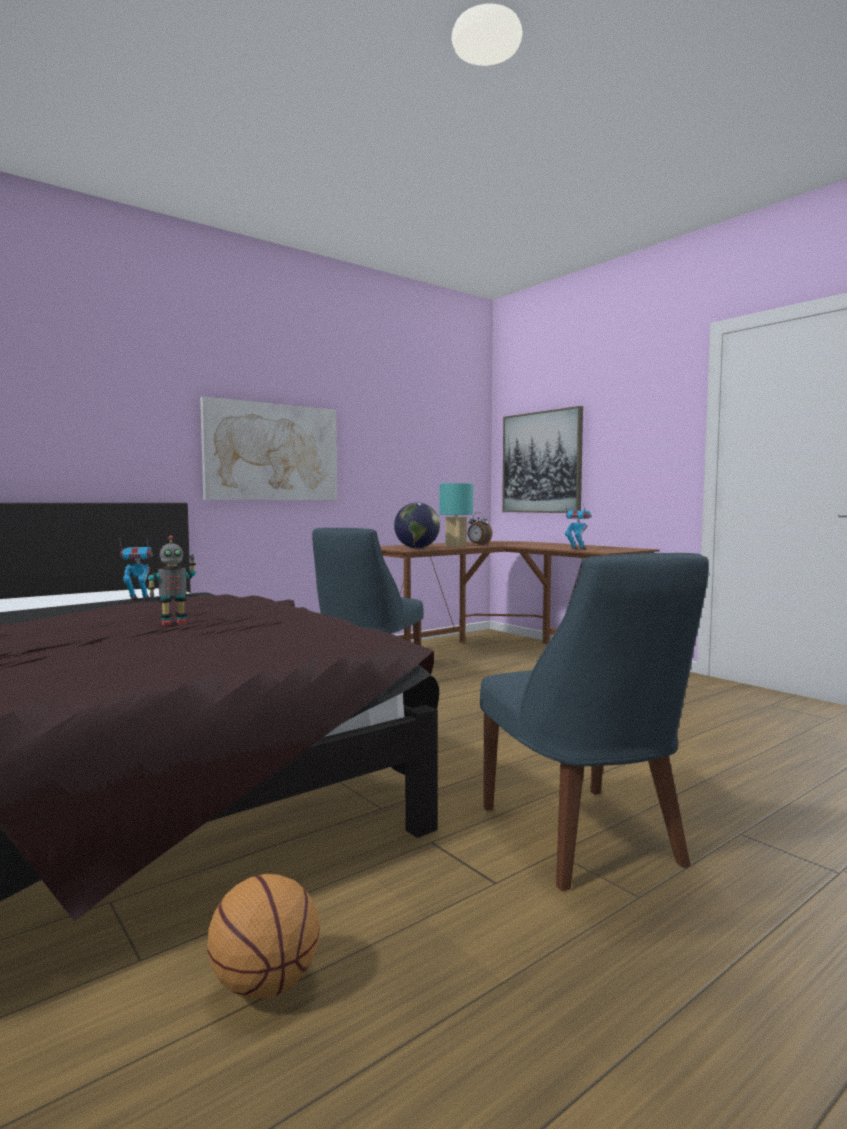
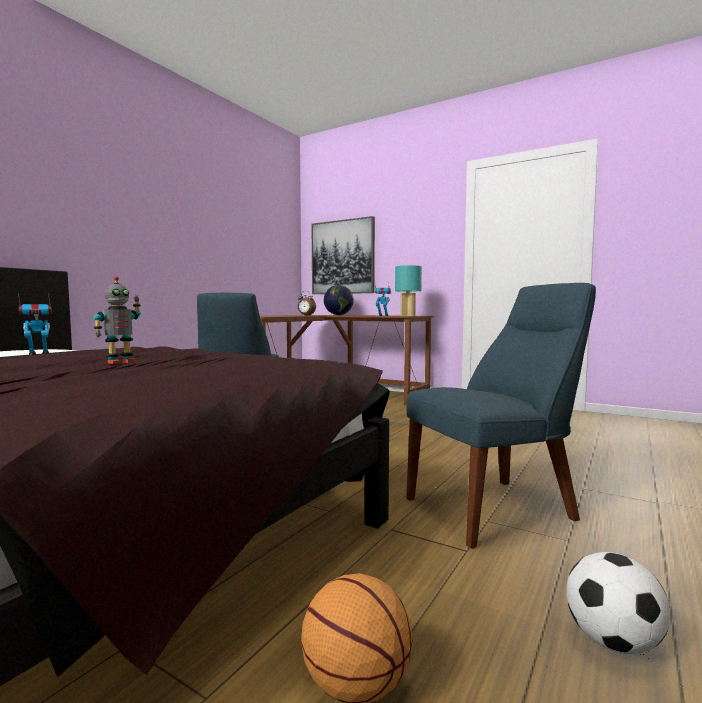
camera: 20 degrees left, 0 degrees up
(272, 452) = (140, 234): picture -> none
(416, 548) = (266, 316): globe -> globe (338, 315)
(456, 546) = (291, 315): turquoise table lamp -> turquoise table lamp (408, 316)
(566, 1018) = (613, 642): none -> football
(584, 839) = (496, 508): blue chair -> blue chair turned 75 degrees counterclockwise

